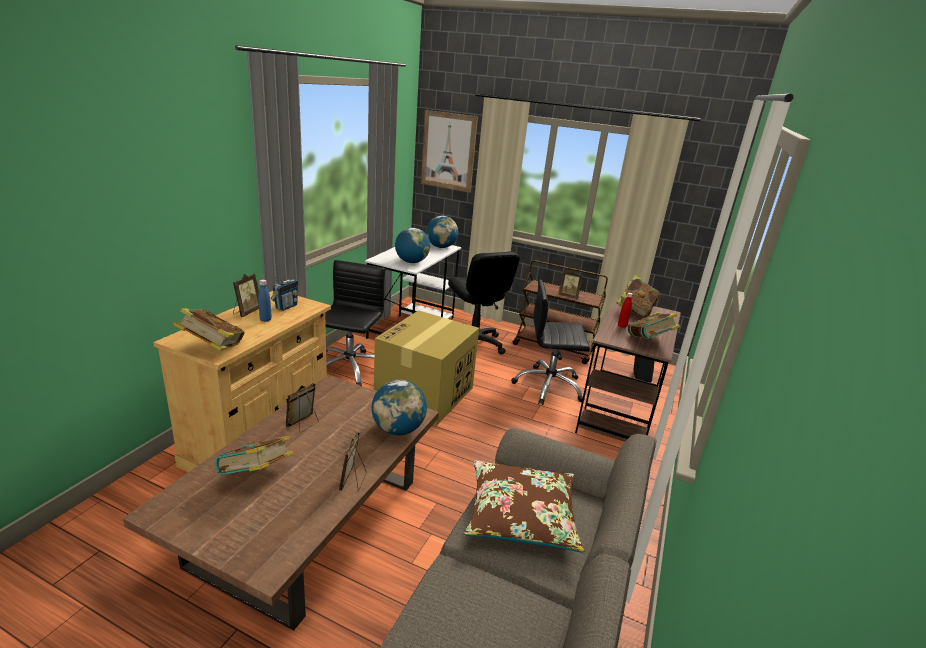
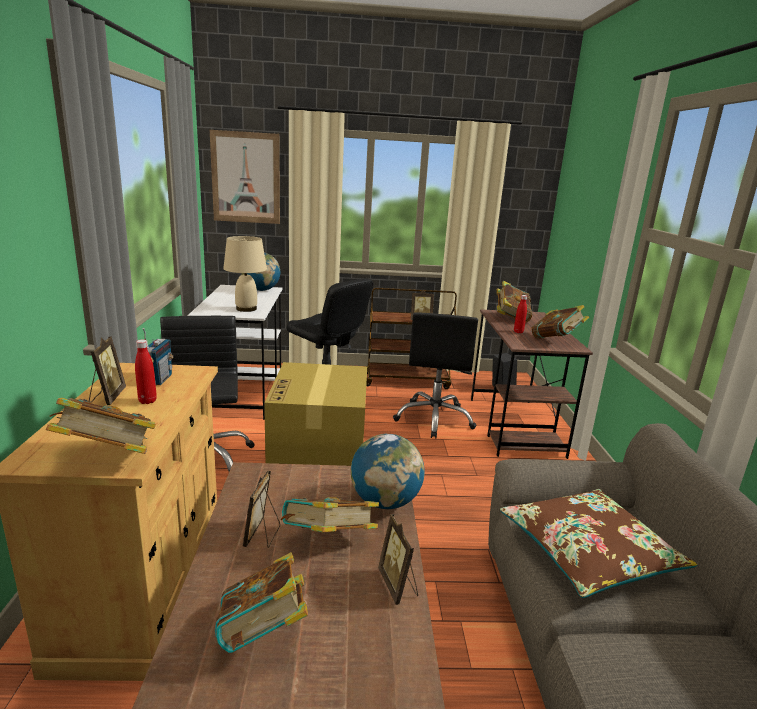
camera: 25 degrees left, 5 degrees down
(265, 319) = (147, 401): blue bottle -> red bottle
(338, 441) = (328, 541): none -> book
(411, 262) = (246, 309): globe -> beige table lamp
(548, 386) = (434, 419): black office chair -> black office chair turned 60 degrees counterclockwise

